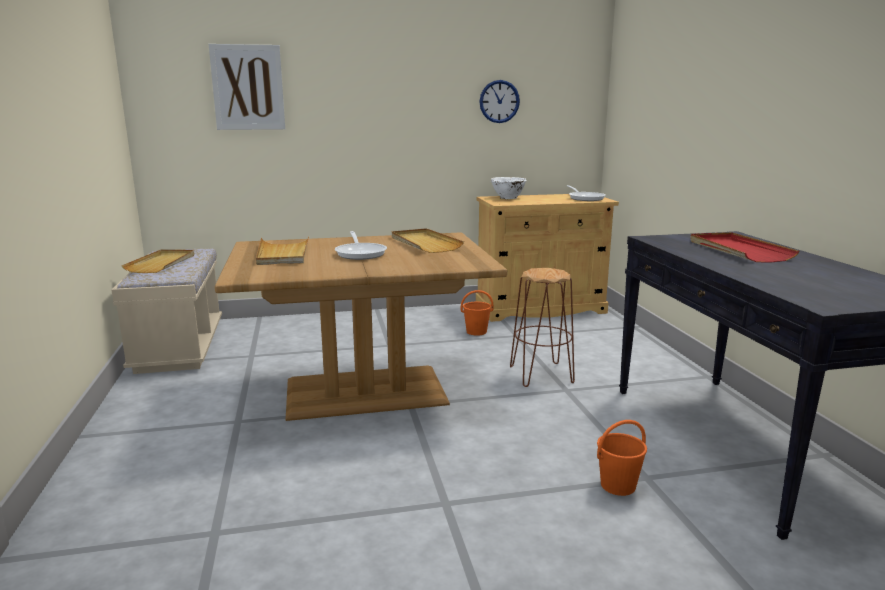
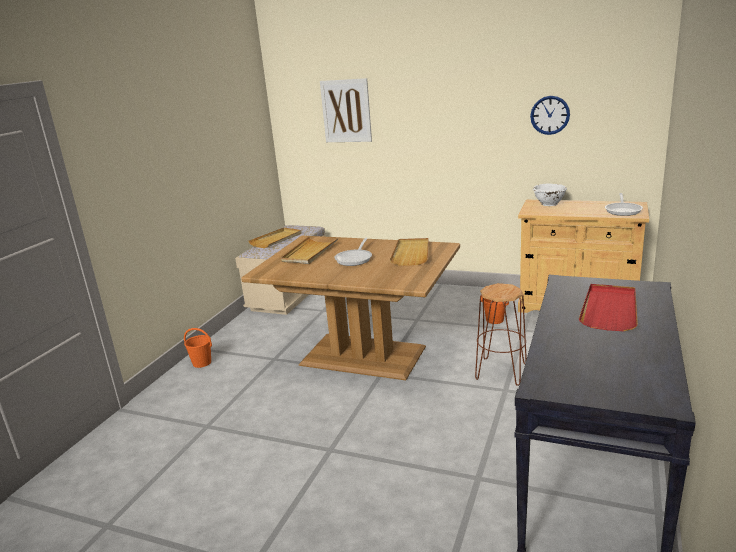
camera: 35 degrees right, 5 degrees up
(617, 486) = (449, 476): orange bucket -> orange bucket (201, 363)

